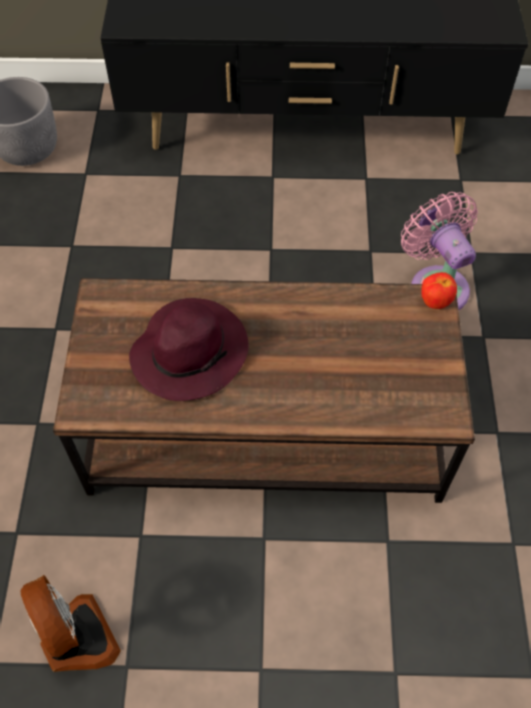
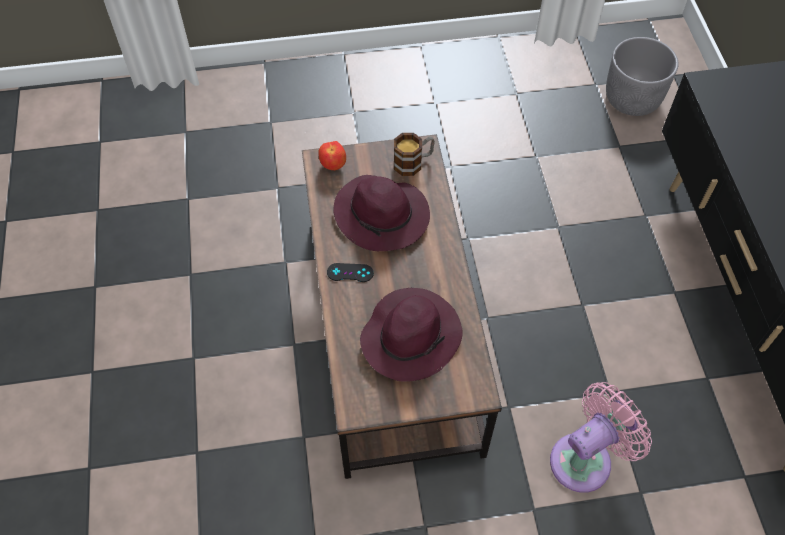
camera: 80 degrees right, 0 degrees up
(76, 639) = (206, 241): fan -> none
(117, 308) = (413, 163): none -> mug
(265, 398) = (350, 273): none -> black game controller
(362, 348) = (411, 336): none -> purple hat
(435, 302) = (476, 391): apple -> apple (333, 165)

